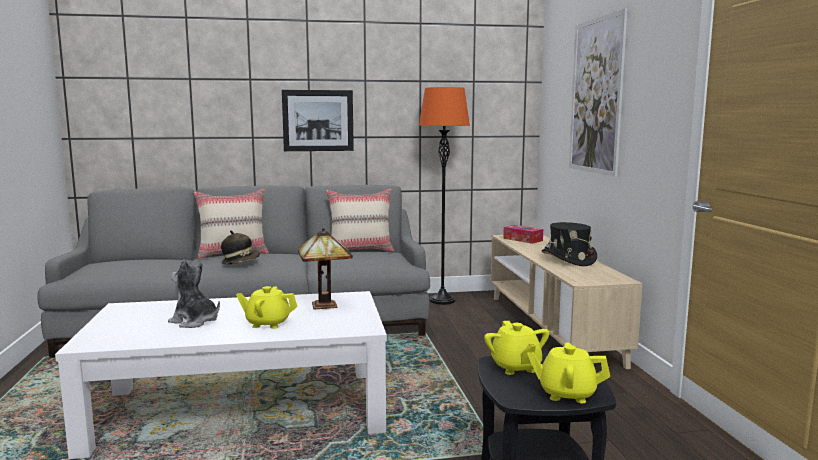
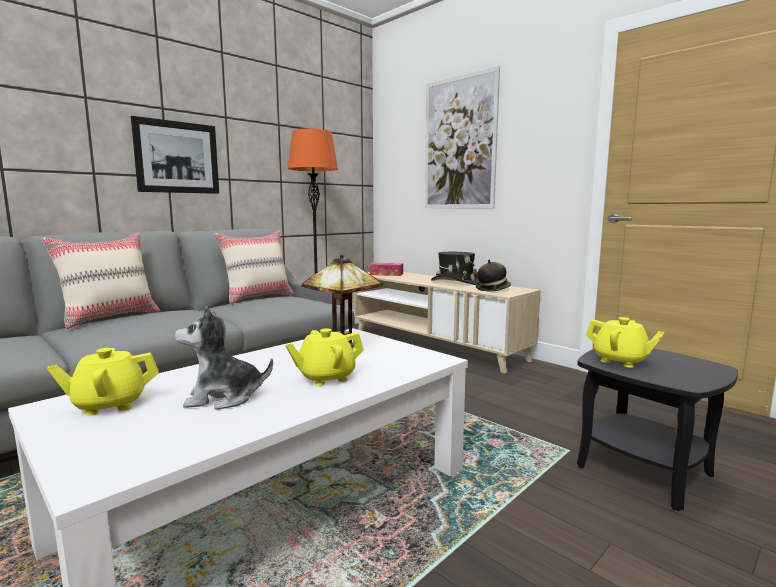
camera: 35 degrees left, 0 degrees up
(241, 262) = (146, 323): hat -> hat (492, 289)
(566, 394) = (700, 370): yellow teapot -> yellow teapot (109, 405)

